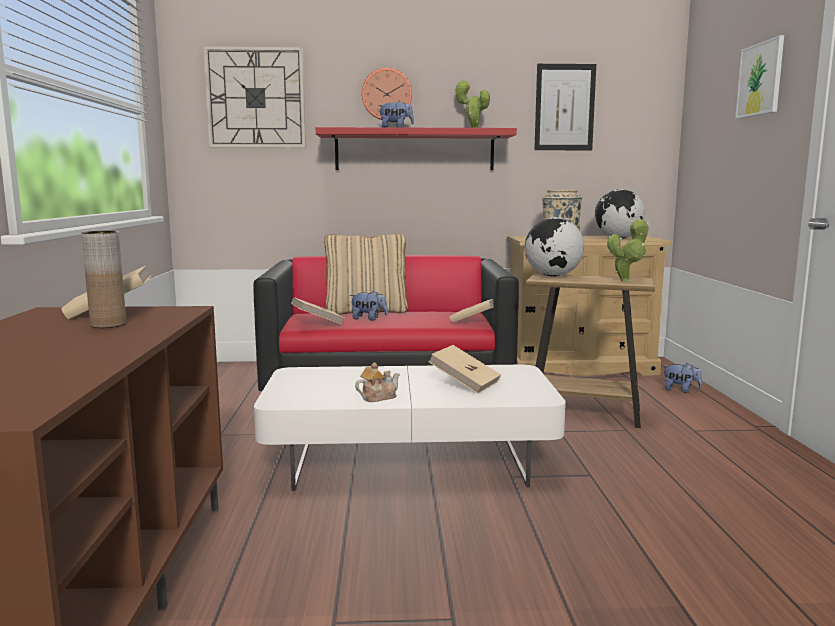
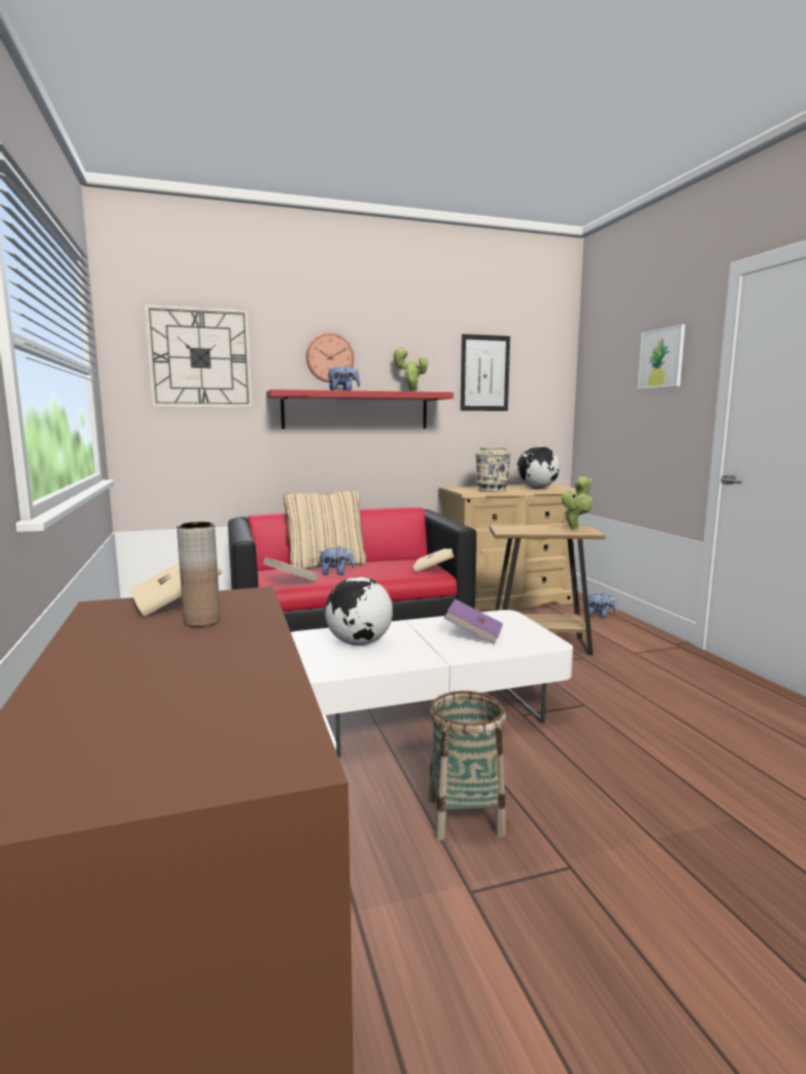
camera: 15 degrees left, 0 degrees up
(377, 397) = (410, 657): teapot -> none
(378, 558) = (465, 816): none -> basket
(465, 384) = (473, 635): beige book -> purple book
(552, 276) = (510, 527): globe -> globe (359, 643)

